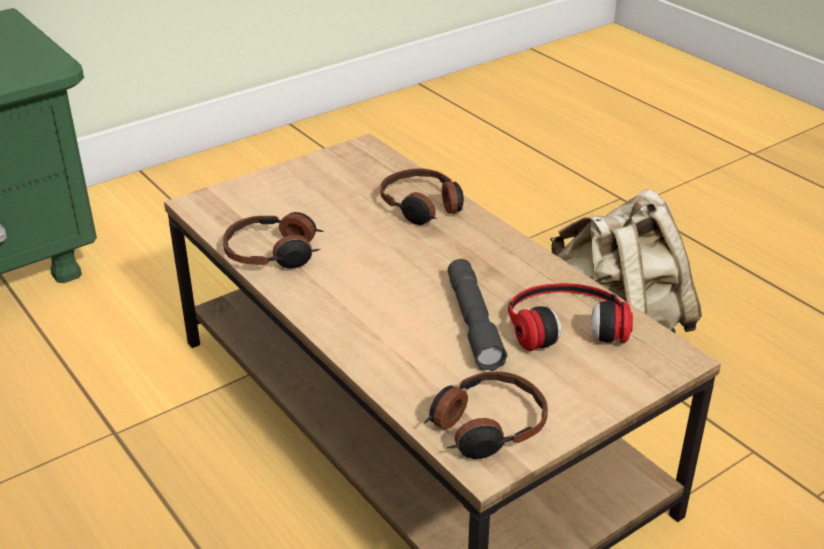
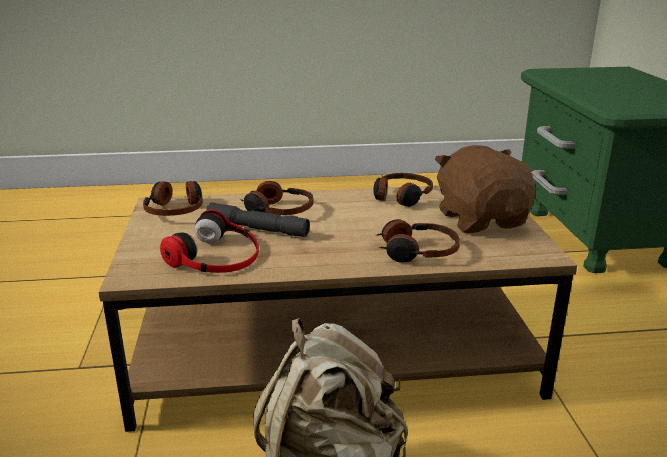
camera: 120 degrees right, 10 degrees down
(304, 189) = (481, 220): none -> brown plush toy
(402, 331) = (278, 210): none -> headphones

